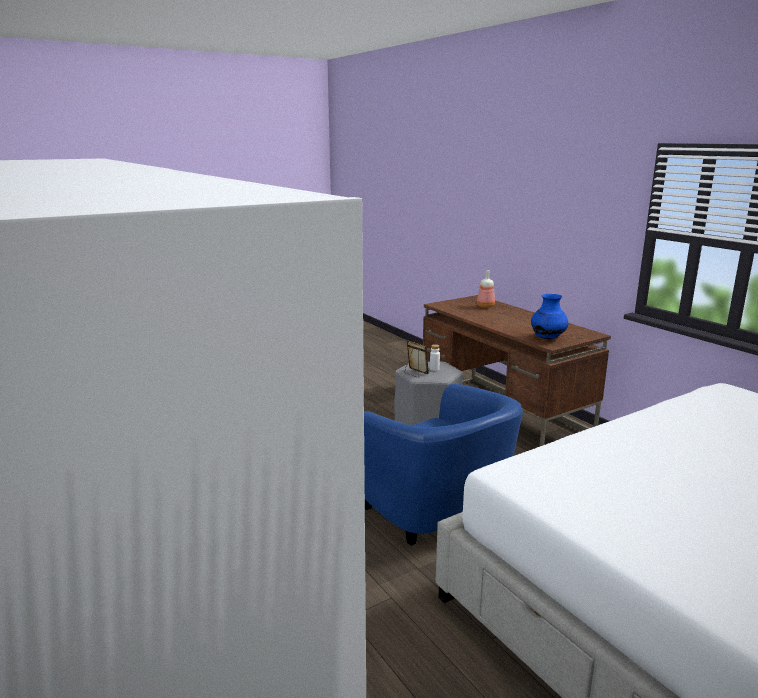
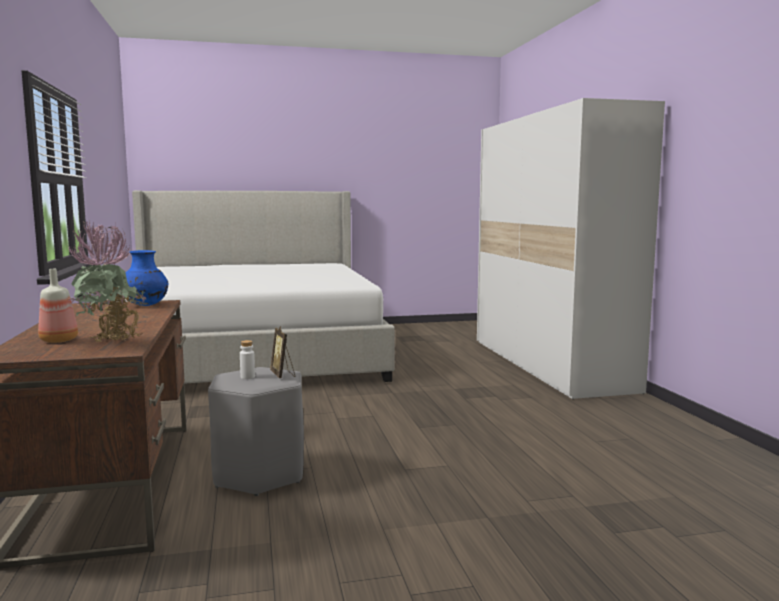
camera: 160 degrees left, 10 degrees down
(439, 514) = (345, 411): blue armchair -> none
(456, 307) = (112, 343): none -> potted plant

